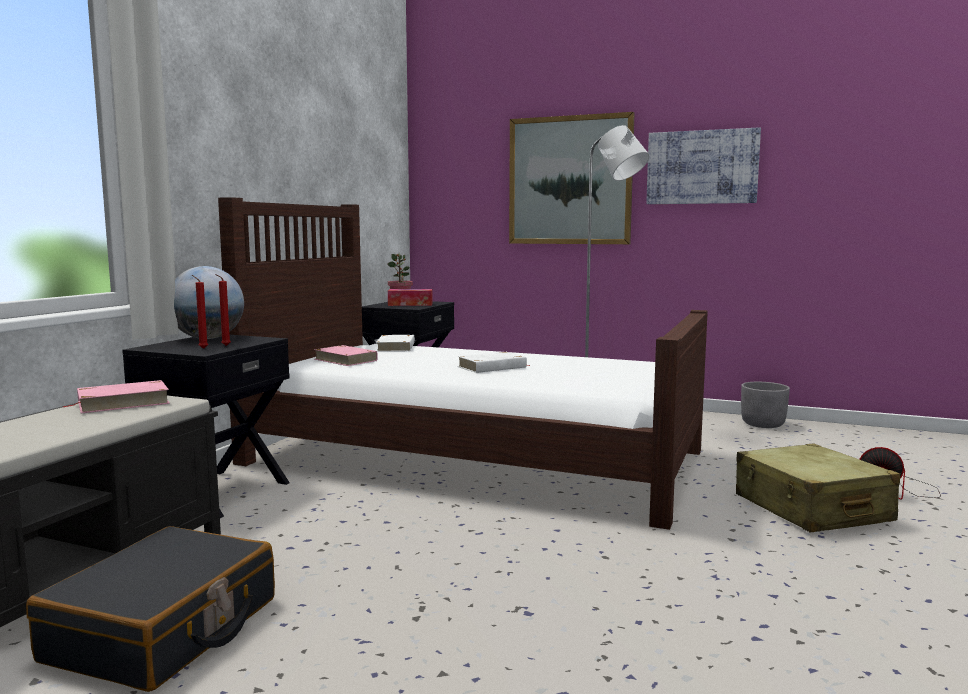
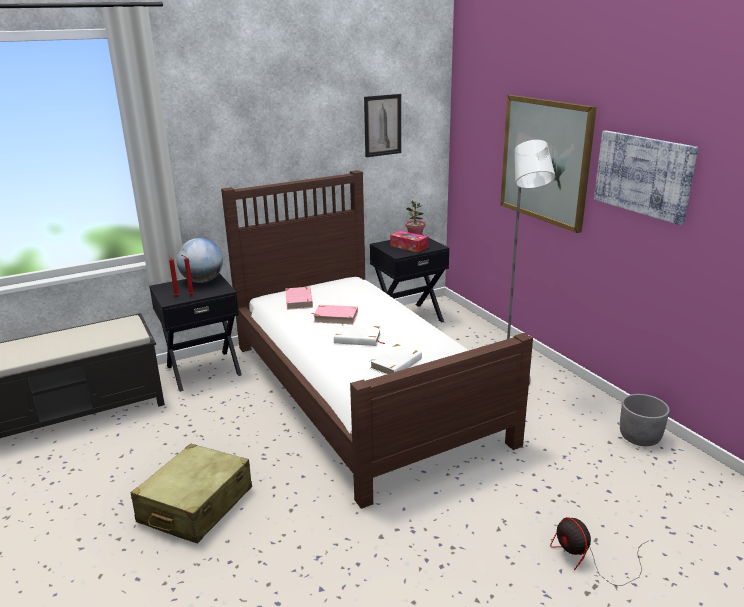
camera: 40 degrees right, 15 degrees up
(123, 403) = (116, 328): pink book -> pink book (335, 317)
(165, 630) = (77, 456): black suitcase -> none
(361, 155) = (382, 125): none -> picture
(396, 347) = (356, 290): white book -> white book (396, 364)
(811, 509) = (486, 541): beige suitcase -> beige suitcase (195, 506)

